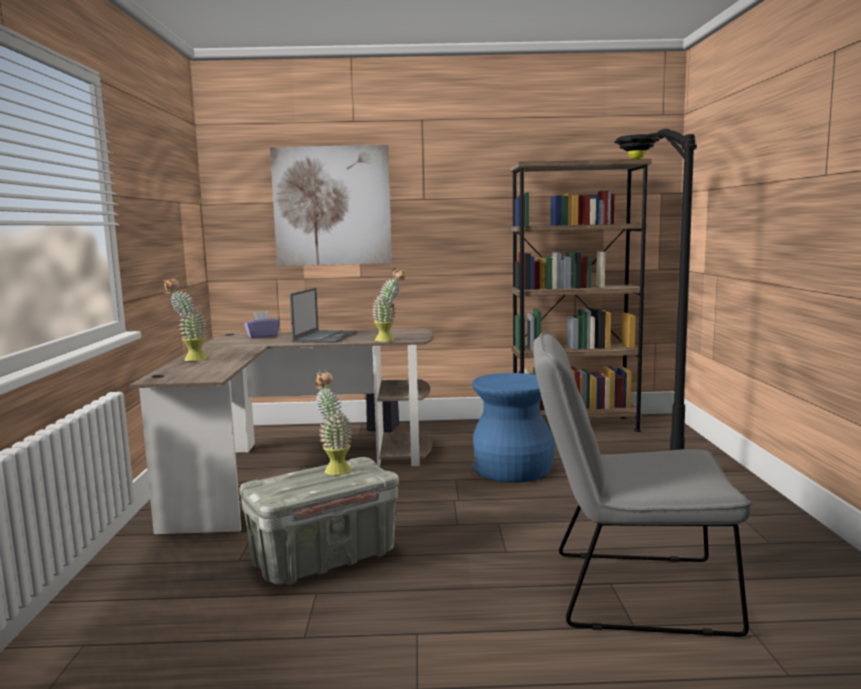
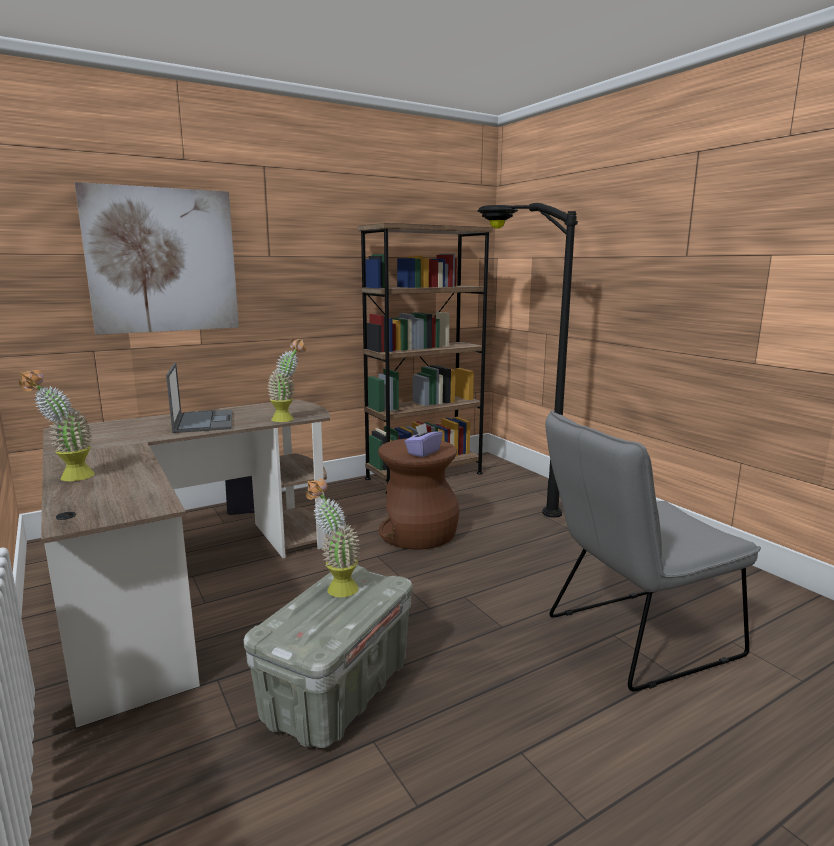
camera: 30 degrees left, 5 degrees up
(262, 336) = (115, 428): purple tissue box -> purple tissue box (423, 452)
(512, 469) = (418, 533): blue stool -> brown stool

